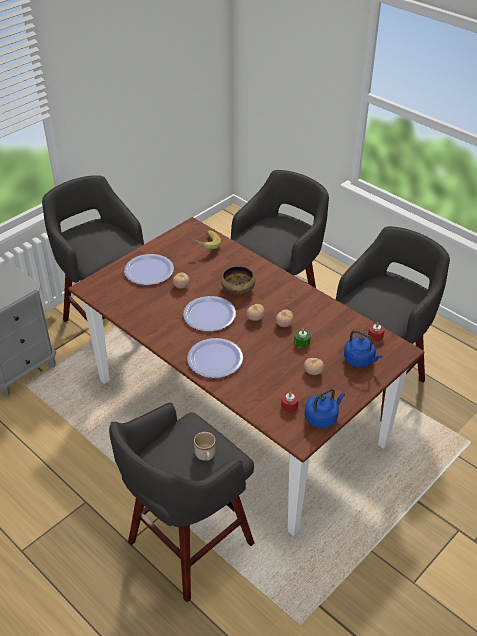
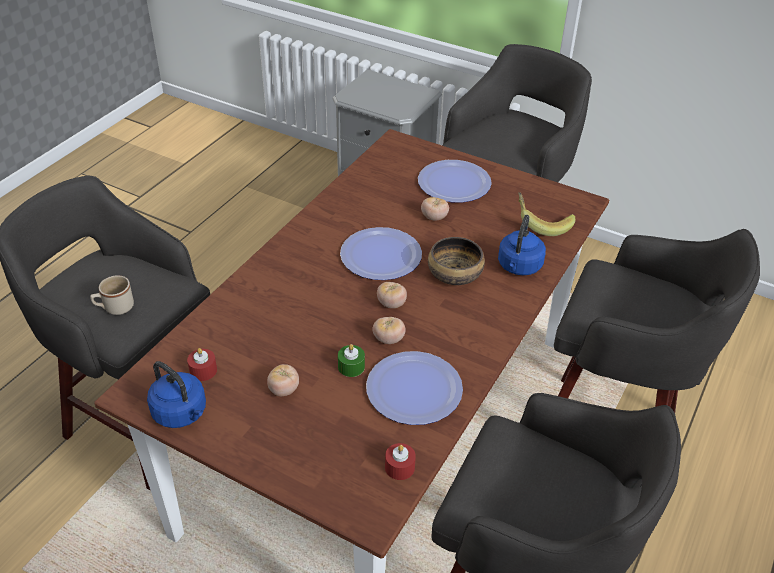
camera: 75 degrees right, 0 degrees up
(215, 359) = (287, 277): plate -> plate (414, 389)
(360, 360) = (327, 451): blue kettle -> blue kettle (519, 267)

